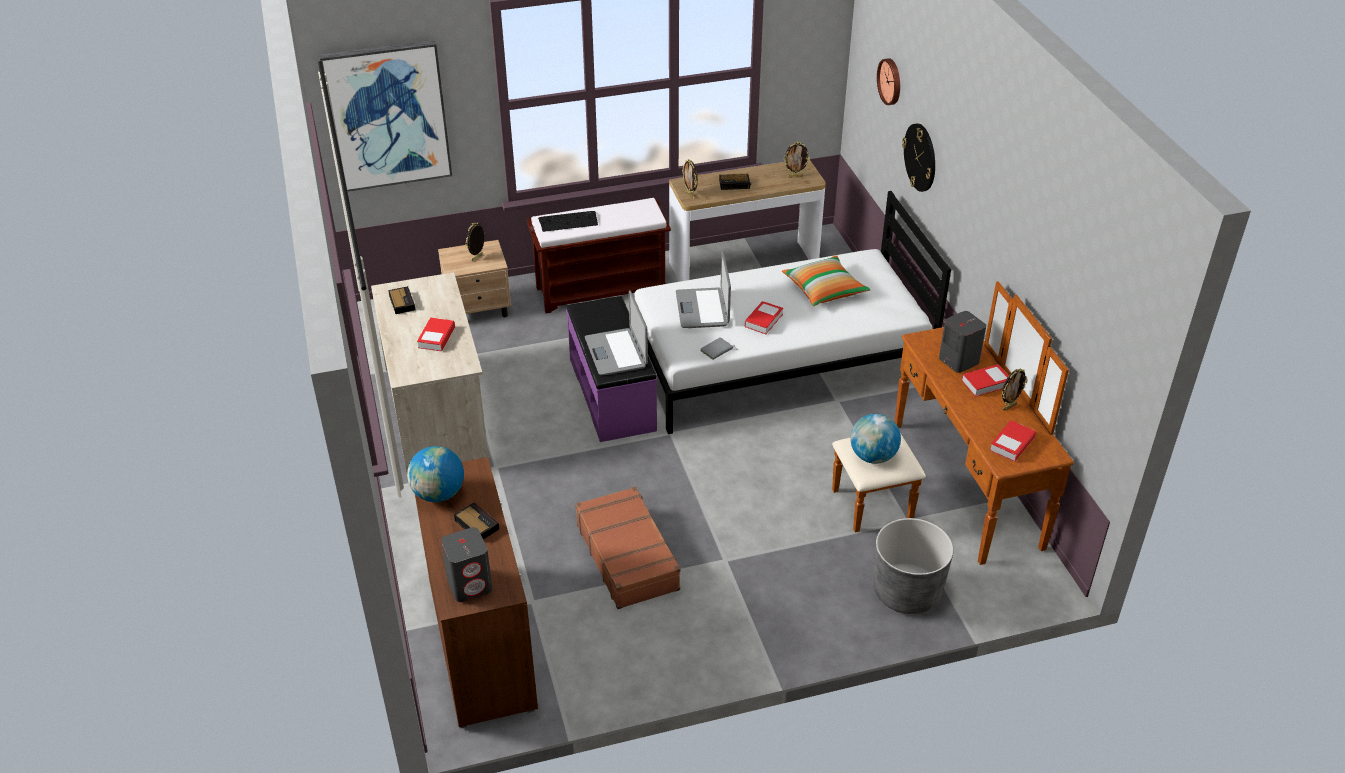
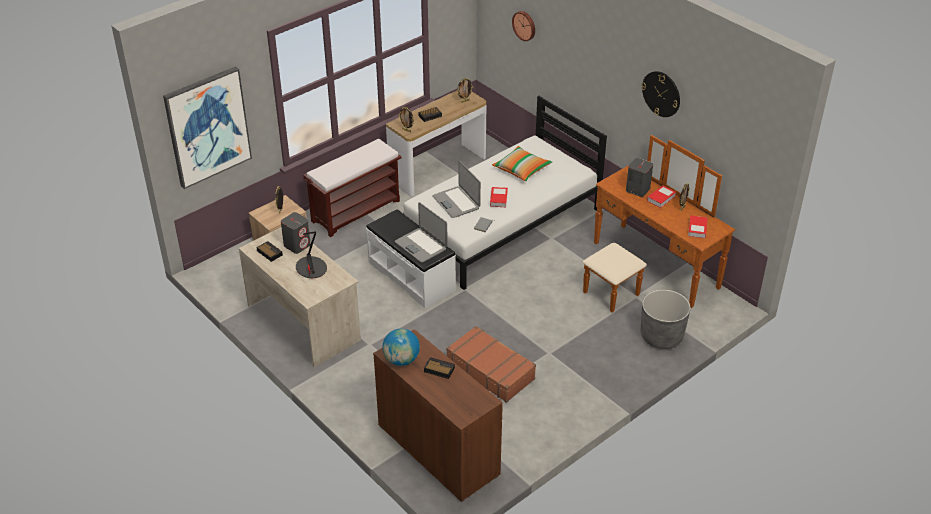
camera: 25 degrees left, 0 degrees up
(436, 337) = (311, 268): book -> table lamp
(470, 584) = (462, 404): grey speaker -> grey speaker (297, 245)
(568, 222) = (334, 169): keyboard -> none
(613, 394) = (412, 276): purple bench -> white bench
(873, 456) = (613, 262): globe -> none
(920, 157) = (562, 70): wall clock -> wall clock (661, 94)

